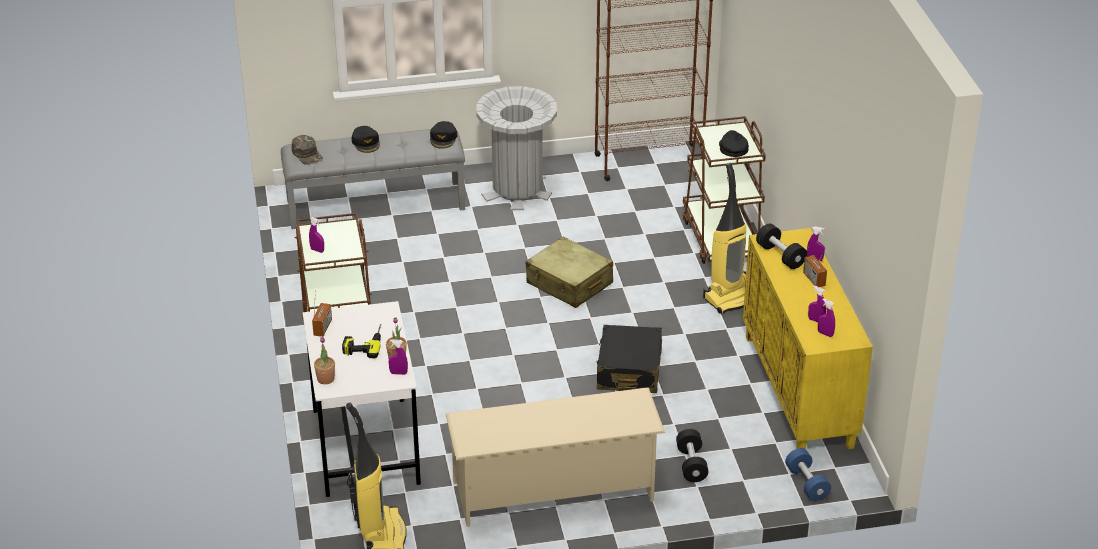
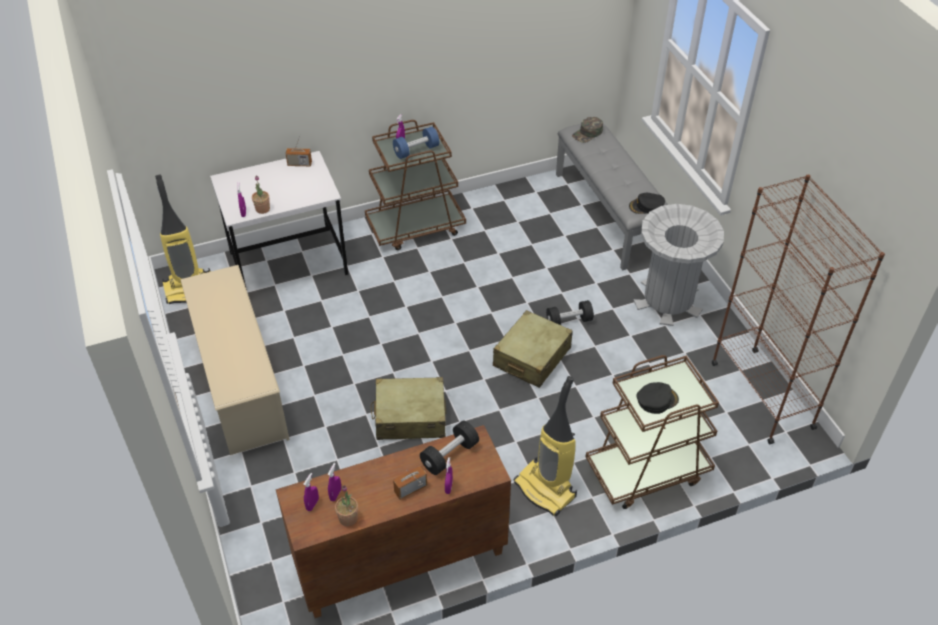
camera: 80 degrees right, 10 degrees up
(325, 379) = (235, 176): potted plant -> potted plant (348, 518)
(363, 343) = (282, 188): power drill -> none
(366, 142) = (619, 162): black cap -> none
(629, 370) = (410, 417): black suitcase -> beige suitcase
(691, 464) = (280, 478): black dumbbell -> black dumbbell (569, 321)
(799, 391) = (400, 562): yellow cabinet -> brown cabinet
(807, 483) = (258, 577): blue dumbbell -> blue dumbbell (416, 150)

